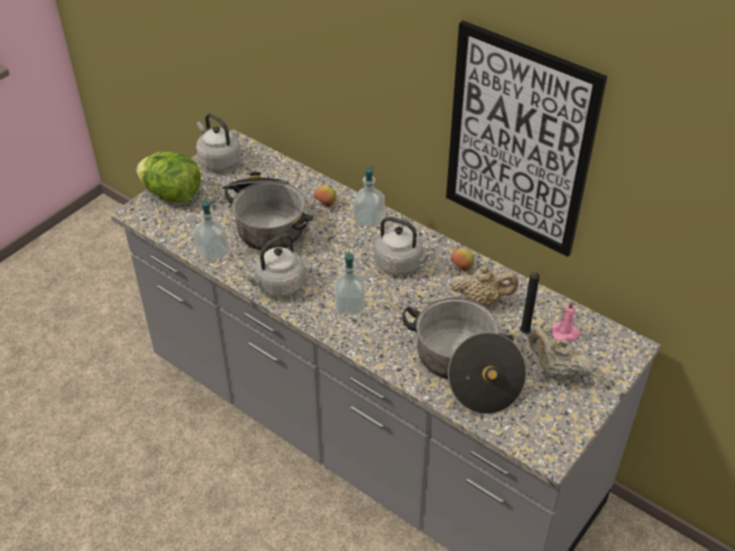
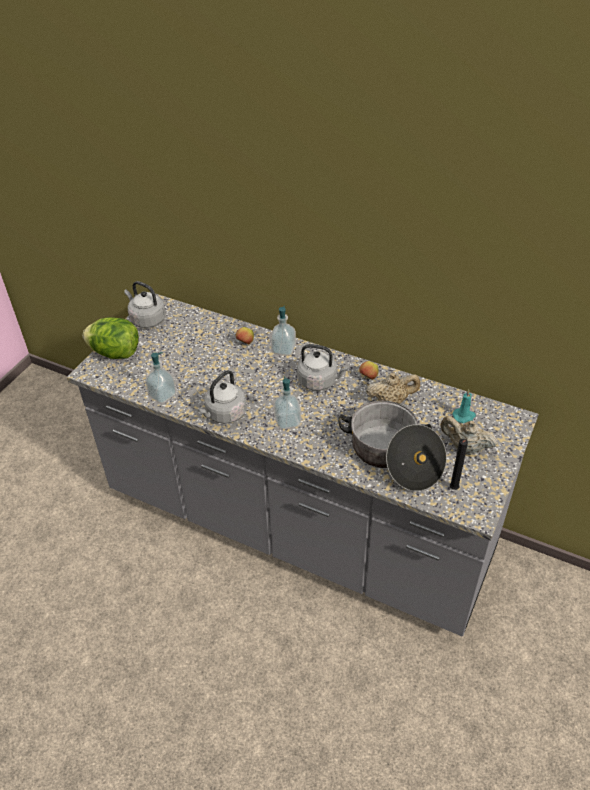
camera: 10 degrees left, 0 degrees up
(266, 221) = (200, 364): cooking pot -> none
(519, 142) = (408, 269): picture -> none
(524, 333) = (431, 422): black candle -> black candle (453, 489)
(566, 333) = (464, 416): pink candle -> turquoise candle

